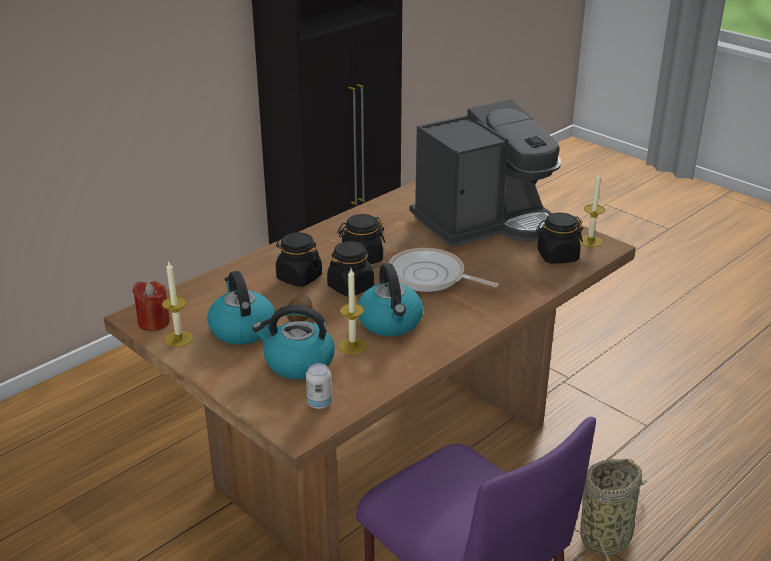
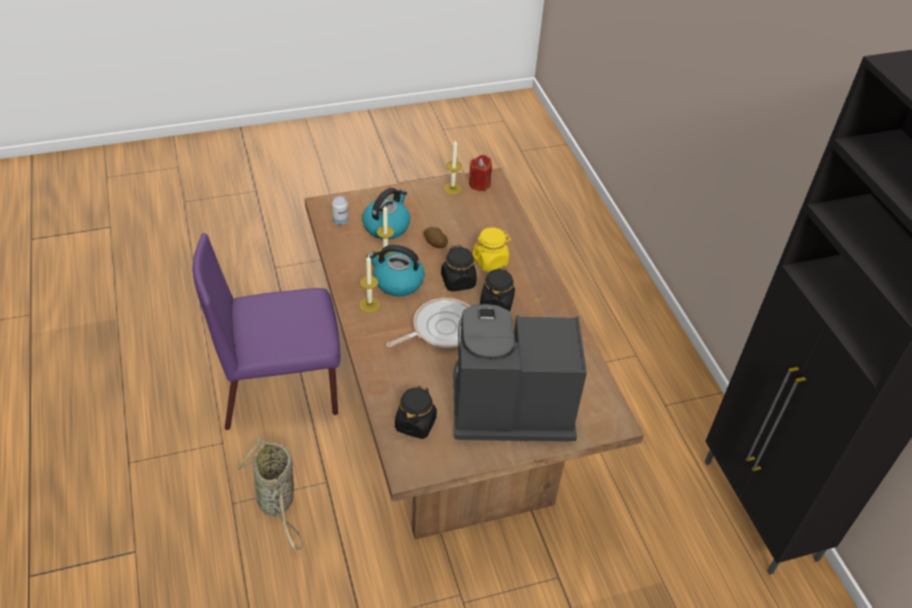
camera: 115 degrees right, 15 degrees up
(241, 329) = (443, 215): kettle -> none
(299, 277) = (490, 261): black jar -> yellow jar
(485, 222) = (507, 407): coffee machine -> coffee machine turned 90 degrees clockwise
(590, 241) = (424, 464): candle -> candle (369, 305)

